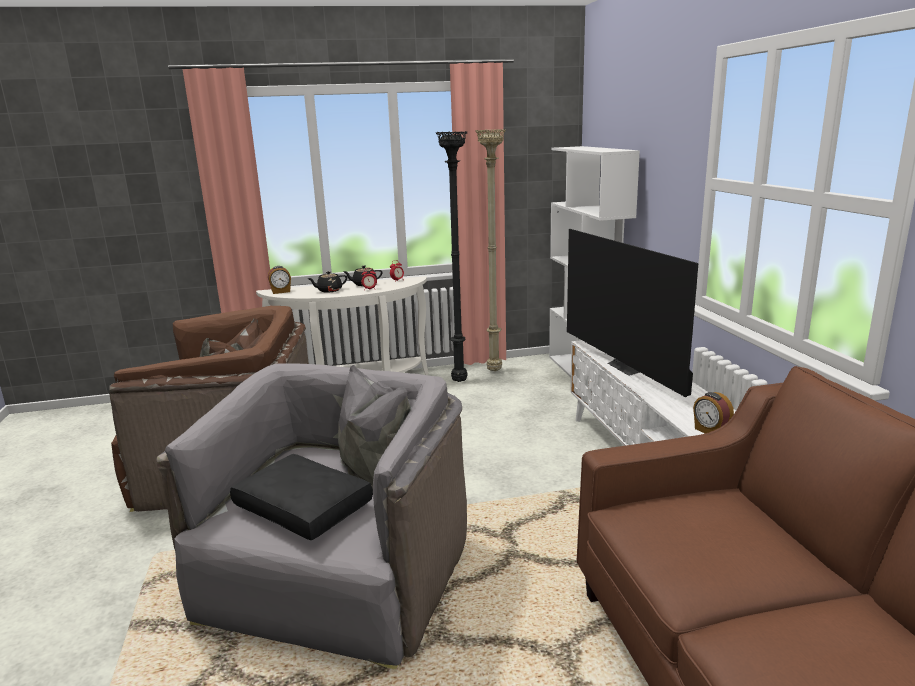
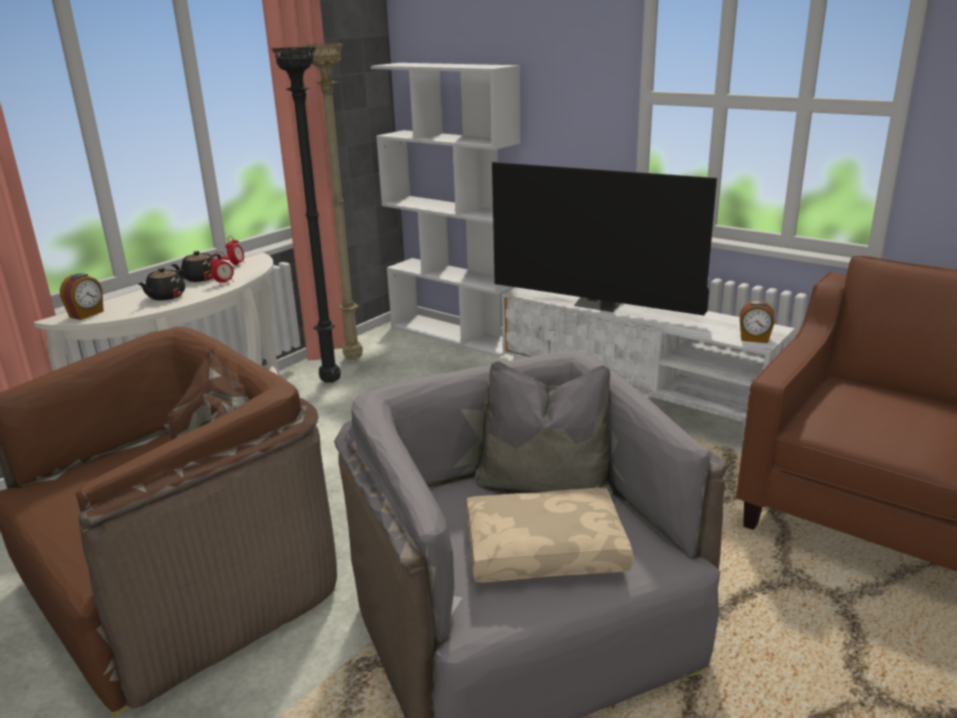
camera: 40 degrees left, 5 degrees up
(305, 507) = (545, 548): black pillow -> beige pillow

